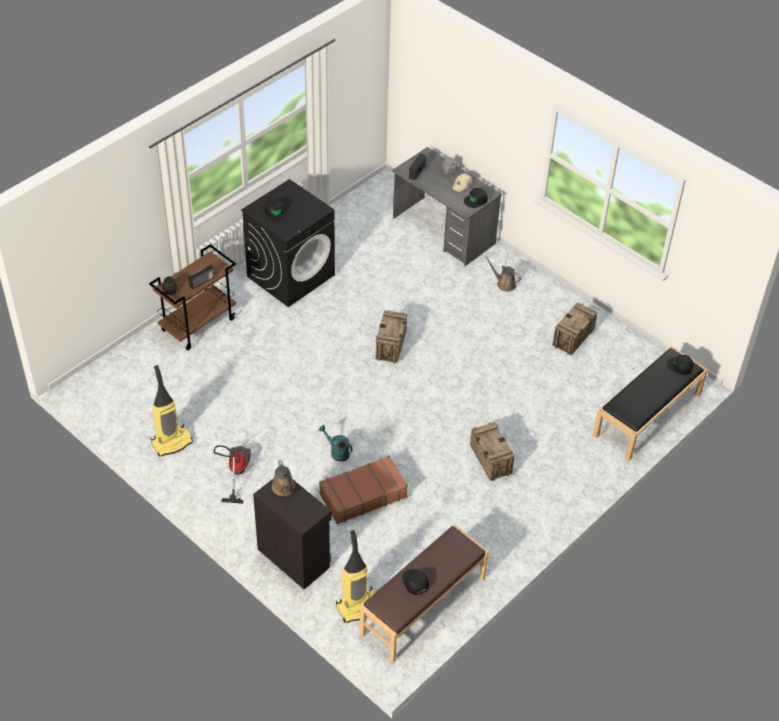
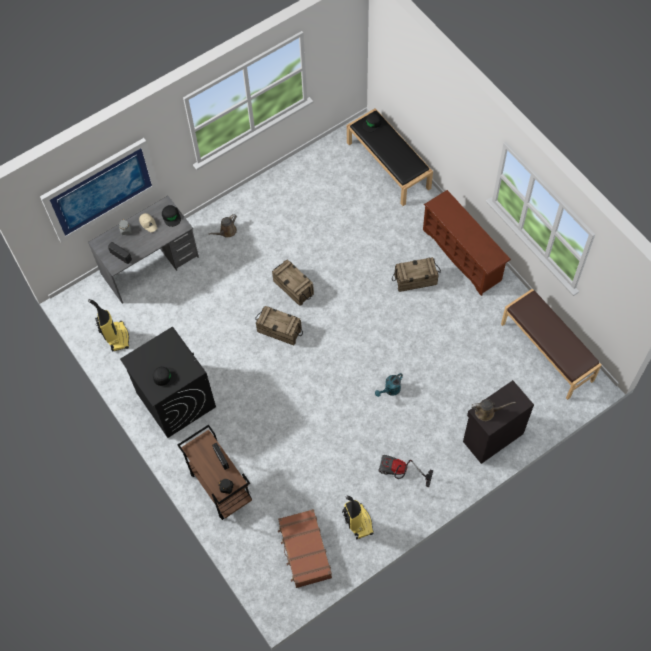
camera: 75 degrees left, 15 degrees up
(358, 606) = (542, 397): vacuum cleaner -> vacuum cleaner (116, 337)
(362, 495) = (437, 378): brown suitcase -> brown suitcase (304, 551)
(415, 582) = (558, 341): black cap -> none
(458, 107) = (100, 189): none -> picture
(540, 503) = (463, 255): none -> brown shoe rack
(573, 337) = (299, 195): crate -> crate (293, 288)

